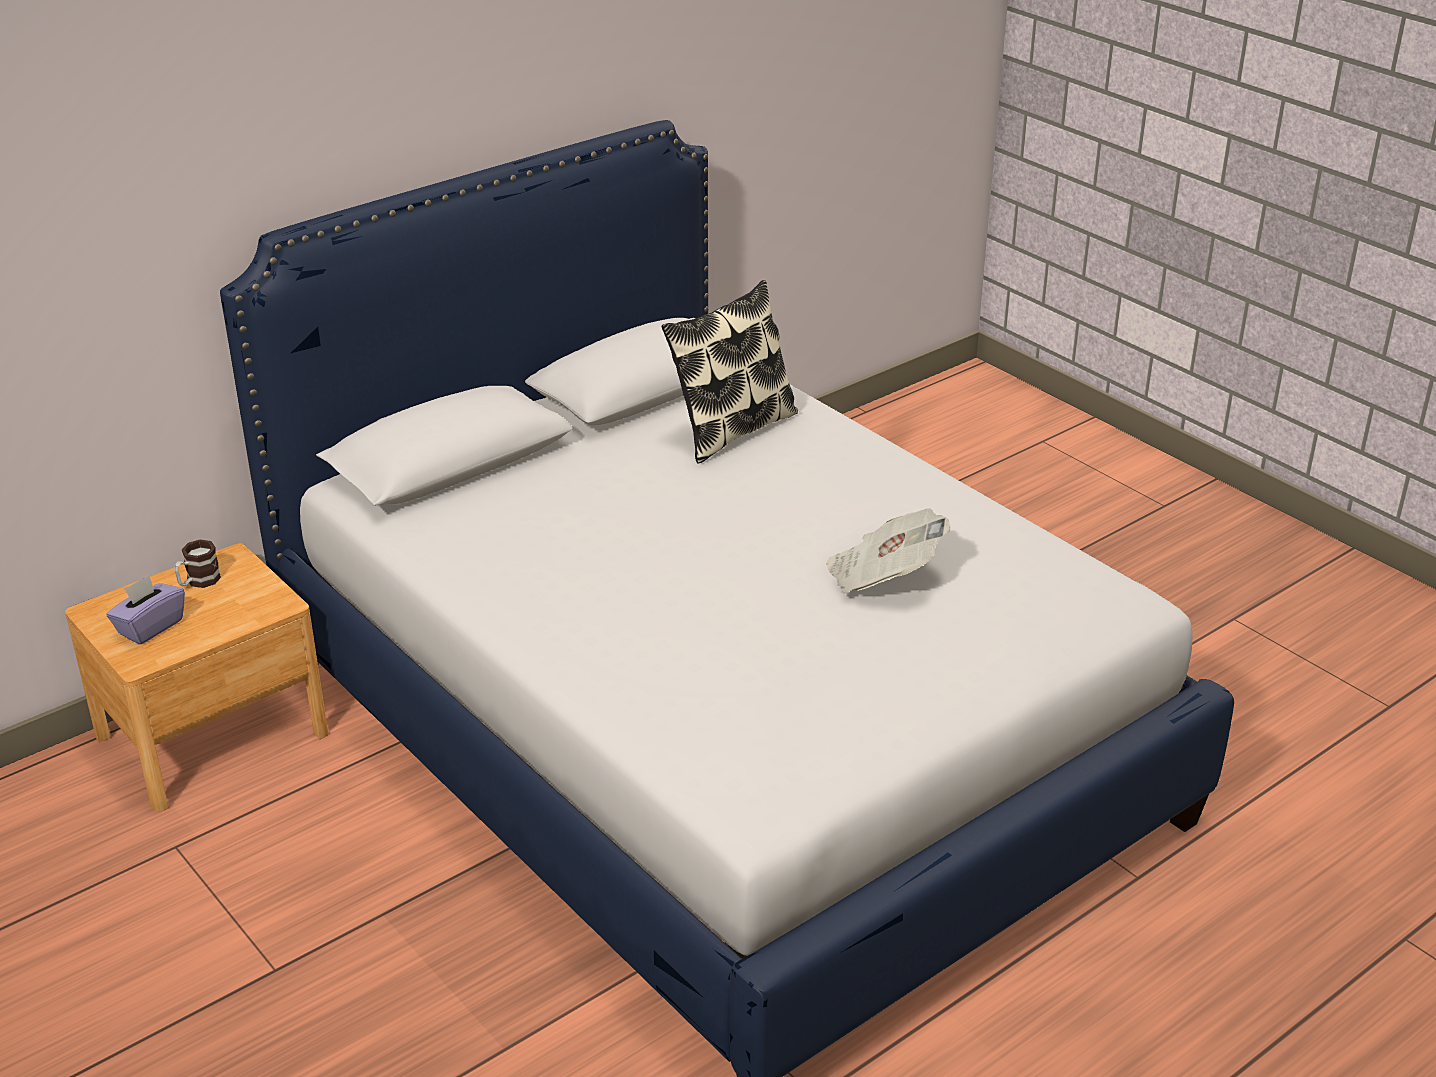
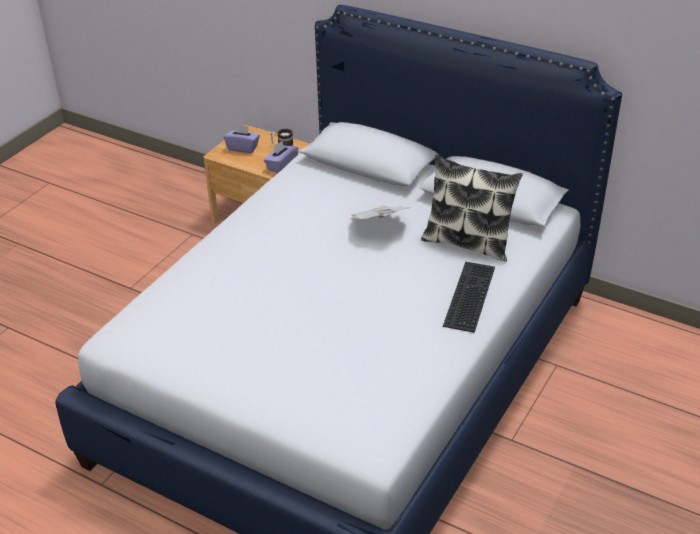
camera: 70 degrees right, 5 degrees up
(261, 595) = (281, 166): none -> purple tissue box
(851, 459) = (467, 295): none -> keyboard
(883, 577) = (345, 336): newspaper -> newspaper (380, 225)

